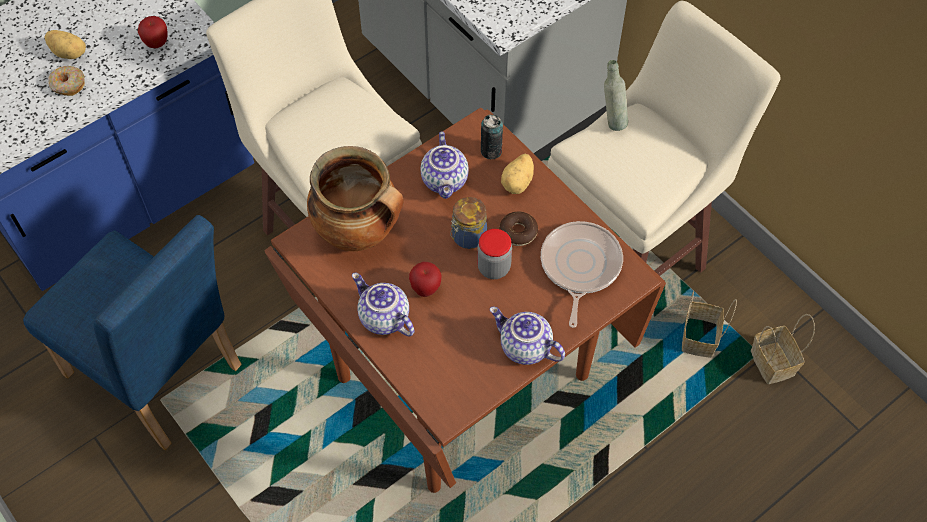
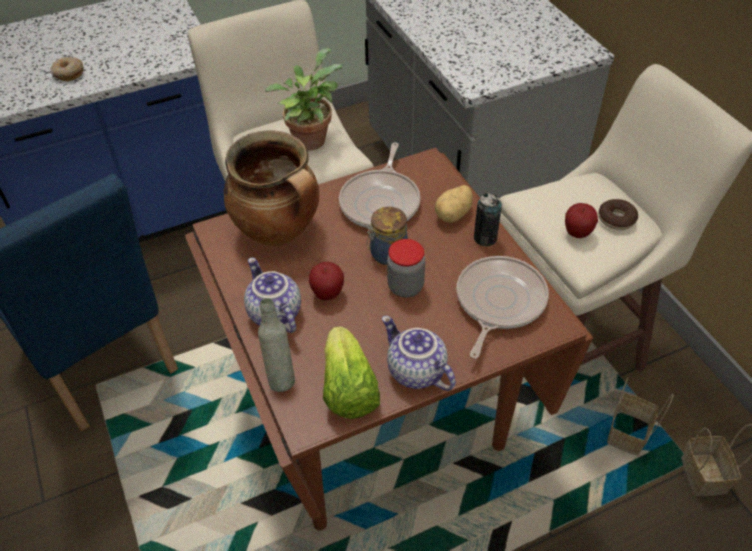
camera: 15 degrees right, 10 degrees down
(69, 52) = (82, 52): potato -> none
(157, 43) = (158, 55): apple -> apple (577, 233)
(347, 112) = (310, 138): none -> potted plant
(446, 181) = (381, 202): teapot -> frying pan
(472, 375) = (348, 389): none -> lettuce
(491, 151) = (434, 184): can -> can (485, 238)
(518, 232) = (441, 259): donut -> donut (616, 219)
(612, 120) = (566, 181): grey bottle -> grey bottle (280, 376)

